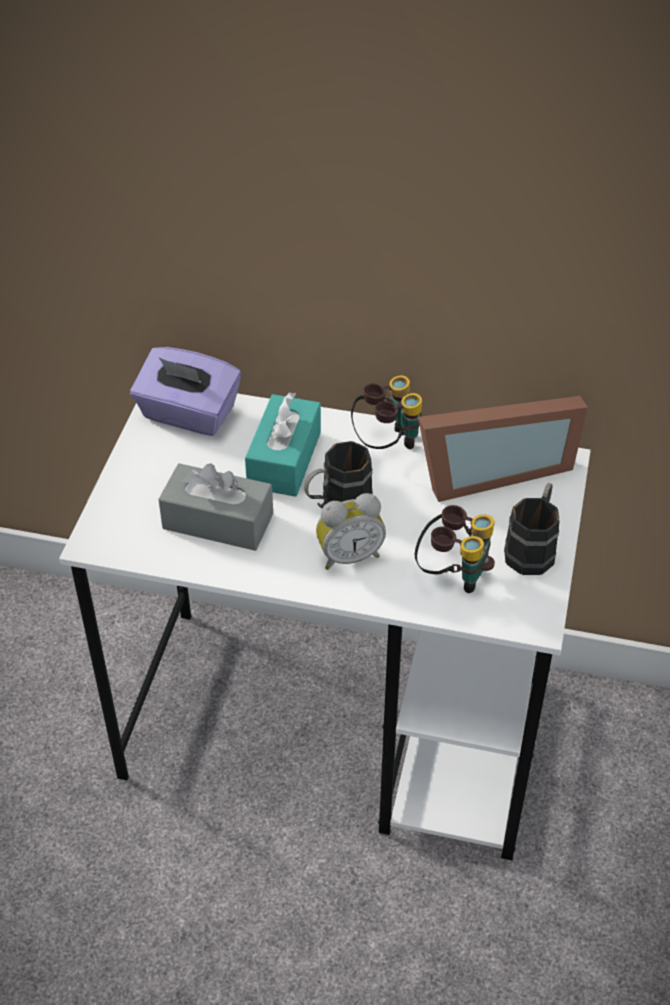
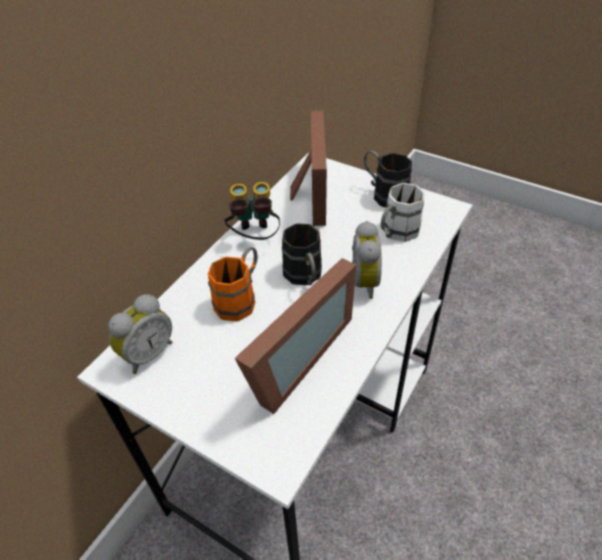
camera: 70 degrees left, 0 degrees up
(188, 414) = (147, 353): purple tissue box -> alarm clock
(218, 521) = (292, 358): grey tissue box -> picture frame
(284, 459) = (240, 298): turquoise tissue box -> orange mug
(453, 573) = (396, 234): binoculars -> white mug

